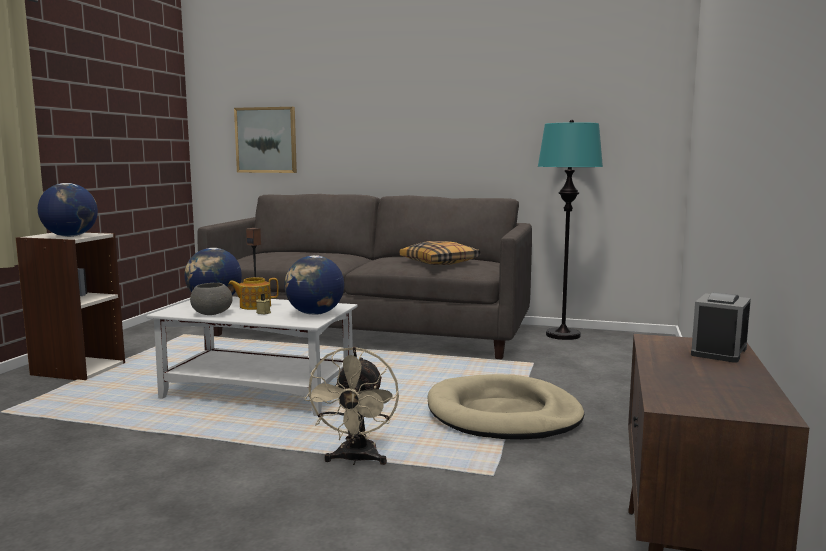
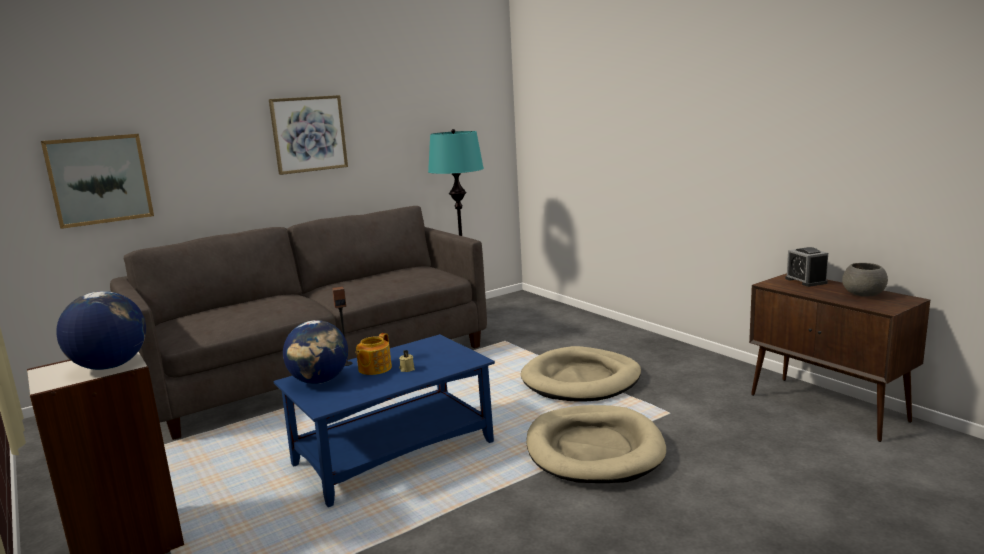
camera: 50 degrees left, 5 degrees up
(211, 313) = (369, 389): grey bowl -> grey bowl (863, 294)
(260, 392) = (395, 453): white coffee table -> blue coffee table
(315, 314) = (447, 353): globe -> none
(356, 460) = (594, 449): beige fan -> beige dog bed
(429, 117) = (309, 134): none -> picture
(440, 262) = (403, 278): pillow -> none

